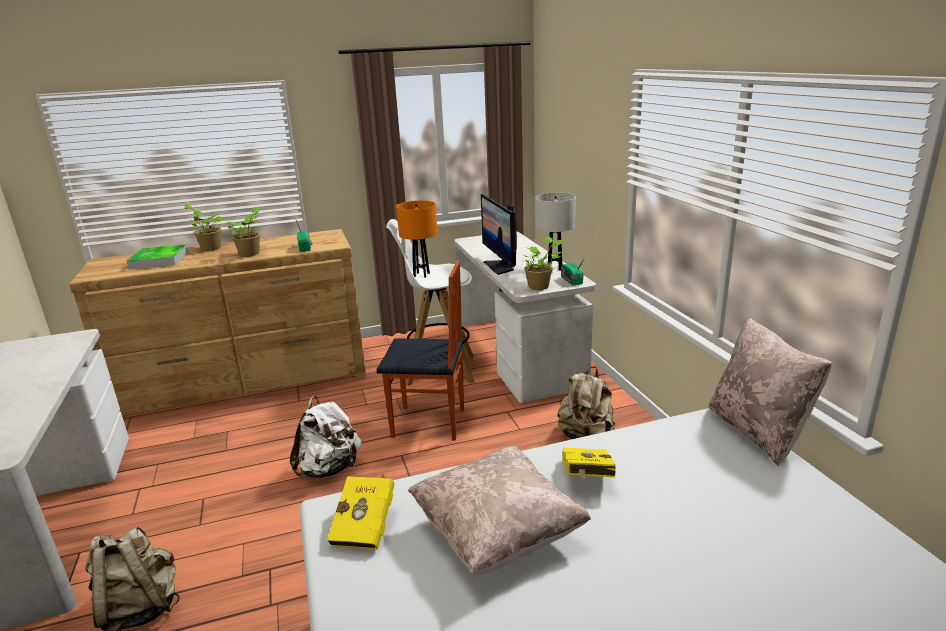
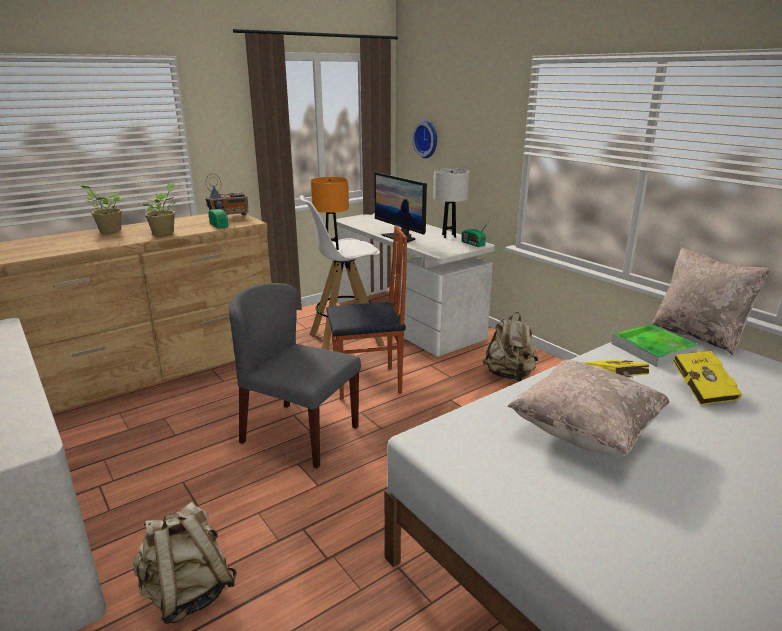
camera: 20 degrees left, 0 degrees up
(159, 260) = (60, 243): tray -> tray (652, 349)
(325, 238) = (229, 217): none -> radio
(329, 468) = (299, 434): white backpack -> grey chair
(366, 525) = (470, 445): yellow book -> yellow book (701, 389)
(540, 286) = (451, 249): potted plant -> none
(556, 155) = (427, 139): none -> wall clock

